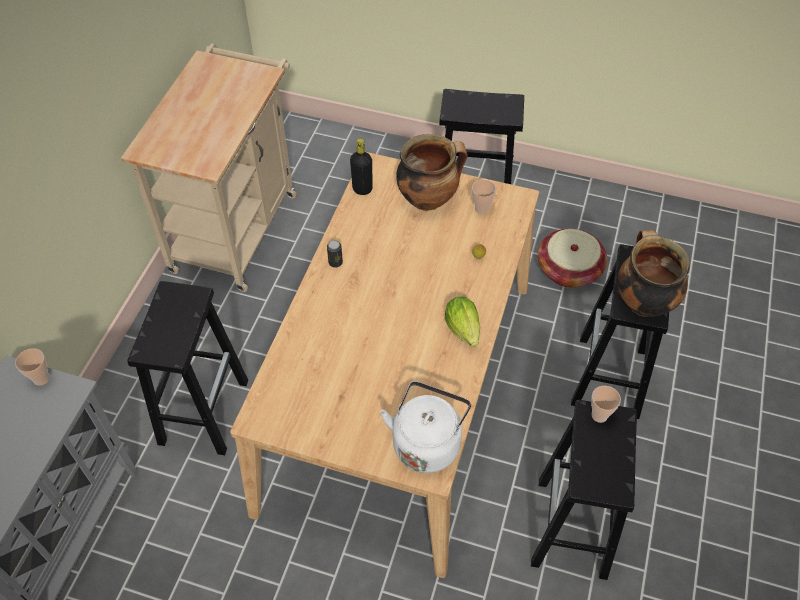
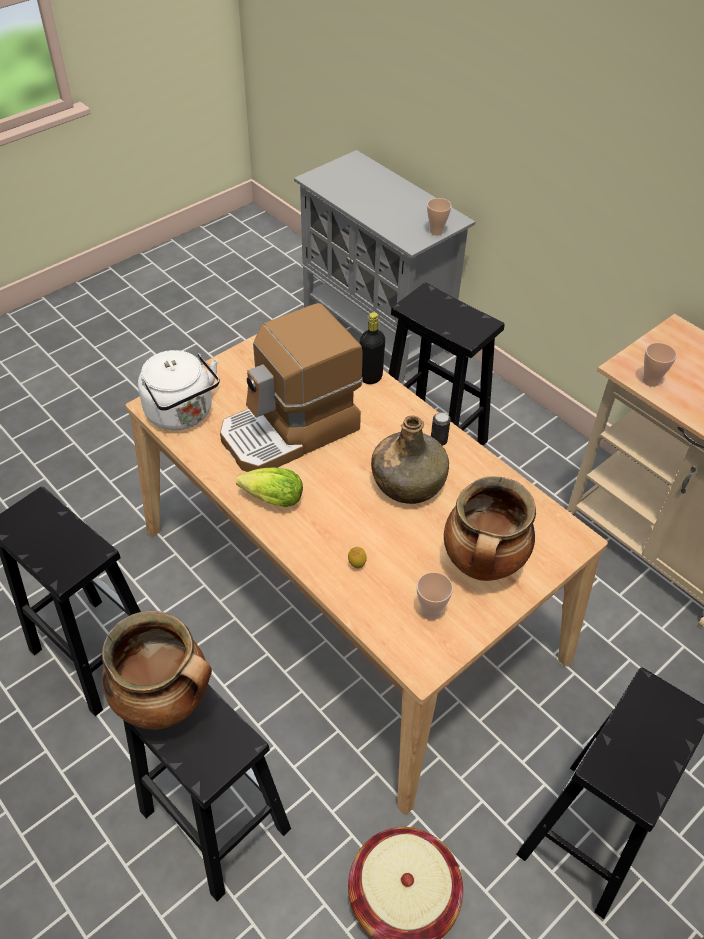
camera: 120 degrees right, 5 degrees down
(362, 189) = (538, 510): black bottle -> black bottle (370, 377)
(389, 262) = (408, 483): none -> green bottle
(391, 355) = (290, 431): none -> coffee machine
(599, 415) = (84, 558): cup -> cup (650, 381)

